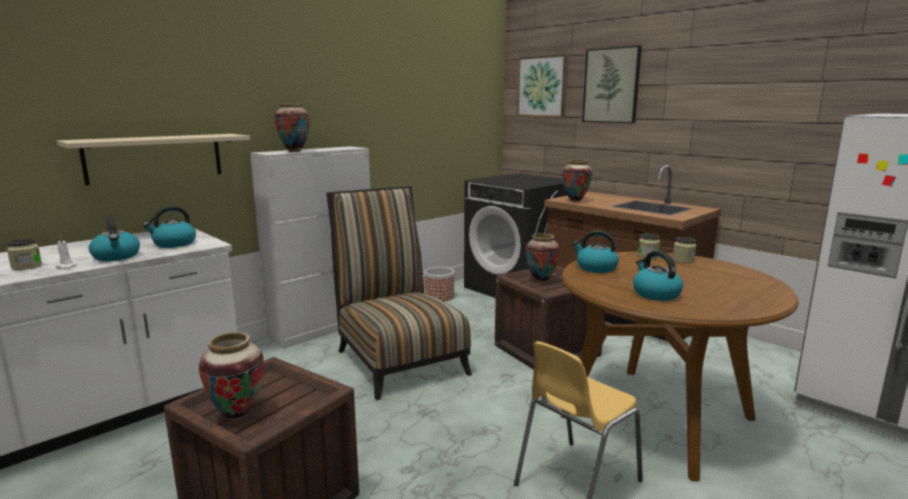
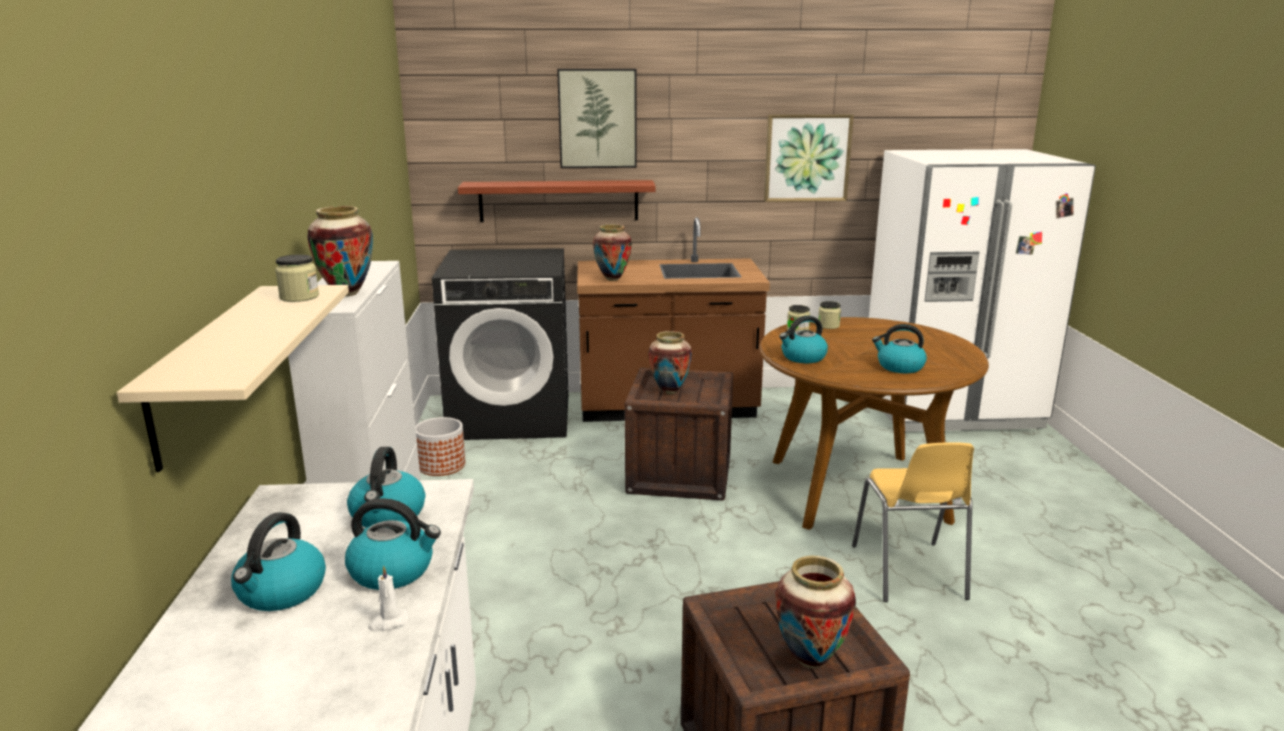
camera: 50 degrees left, 5 degrees up
(26, 266) = (316, 661): jar -> jar (299, 297)
(87, 249) = (281, 592): none -> kettle
(398, 358) = (563, 560): chair -> none
(542, 87) = (481, 118): picture -> picture (807, 158)
(581, 146) = (558, 201): none -> shelf

